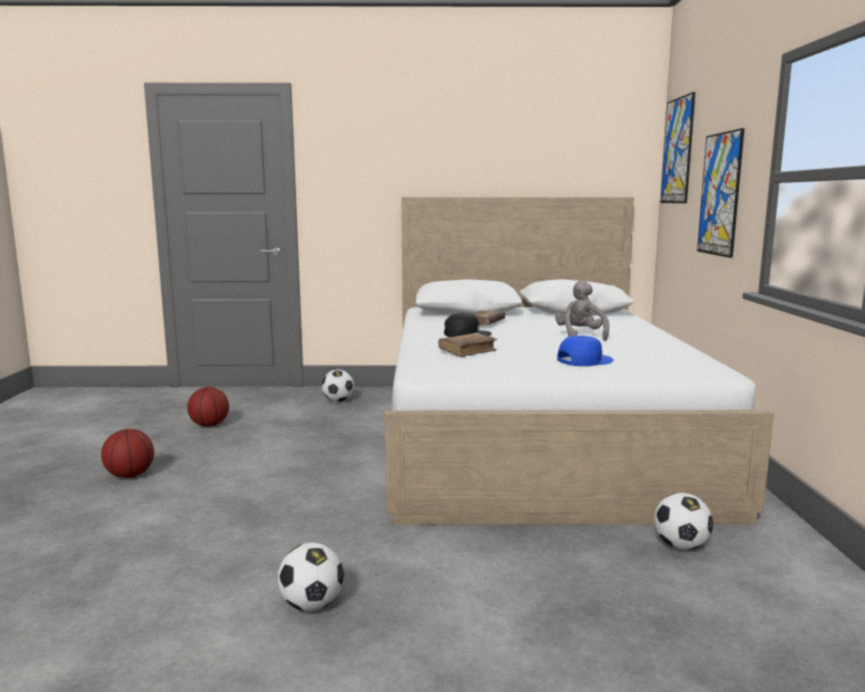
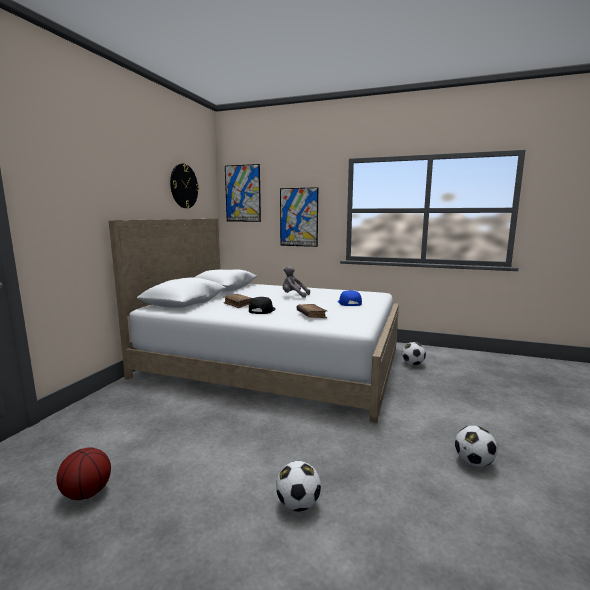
camera: 70 degrees left, 0 degrees up
(130, 475) = (199, 565): basketball -> none
(338, 400) = (116, 409): football -> football (298, 504)
(558, 147) = (184, 186): none -> wall clock

